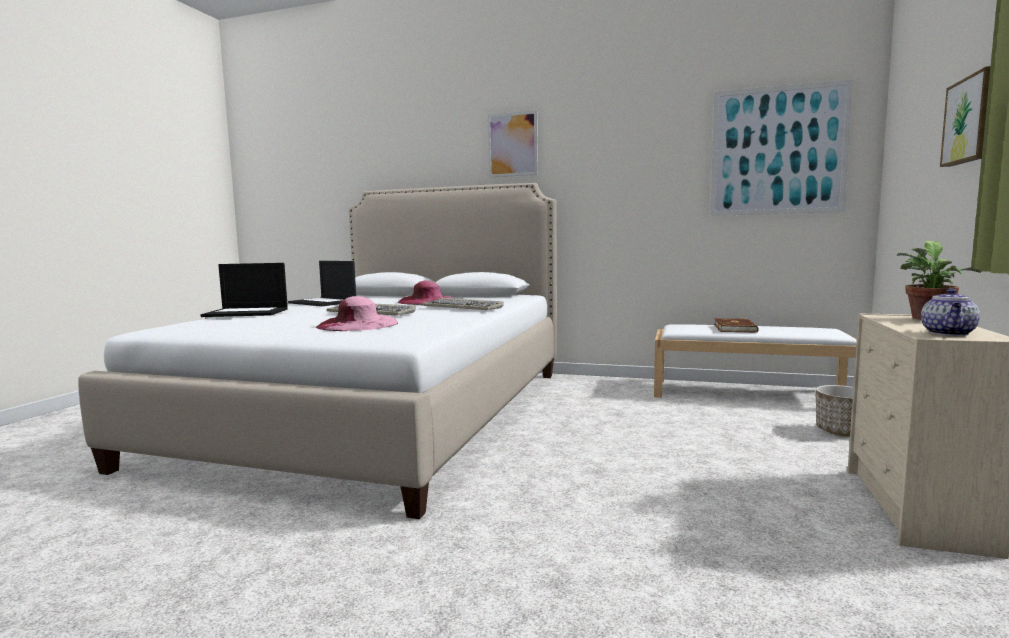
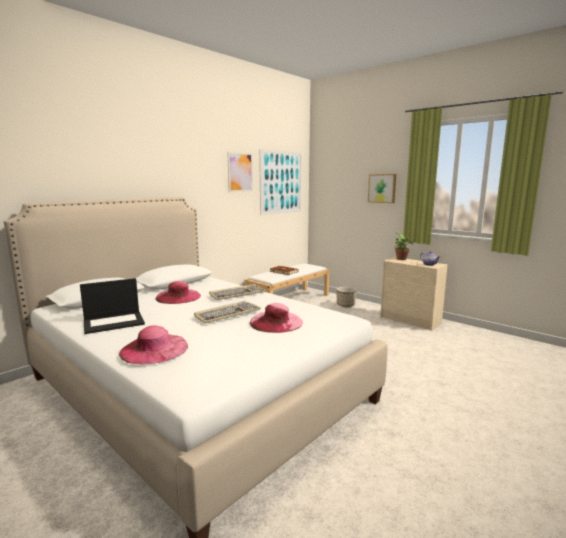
camera: 65 degrees left, 5 degrees up
(247, 312) = (154, 349): laptop -> pink hat
(512, 144) = (157, 167): picture -> picture (240, 172)

